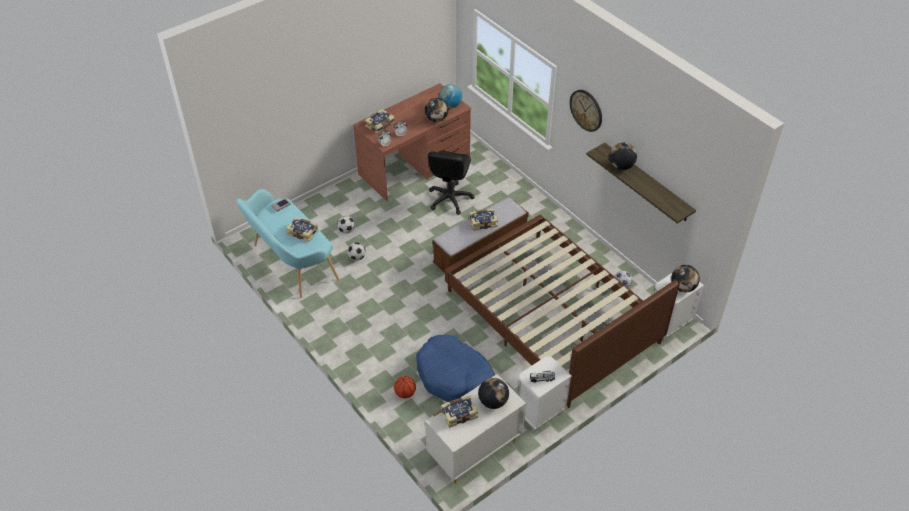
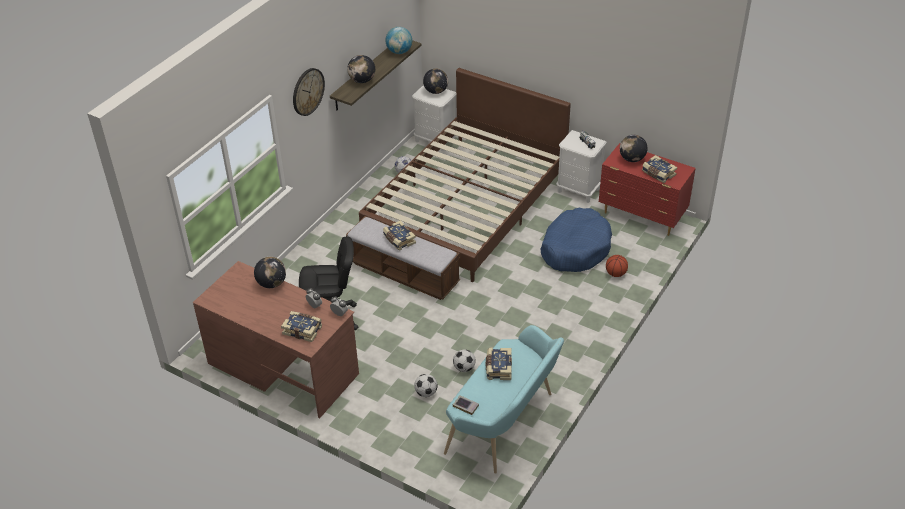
camera: 110 degrees left, 5 degrees down
(450, 105) = (239, 279): globe -> globe (399, 52)
(474, 451) = (642, 216): white dresser -> red dresser

